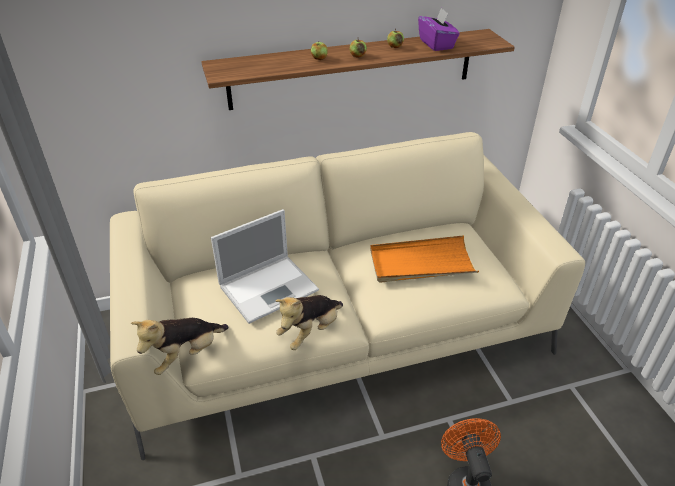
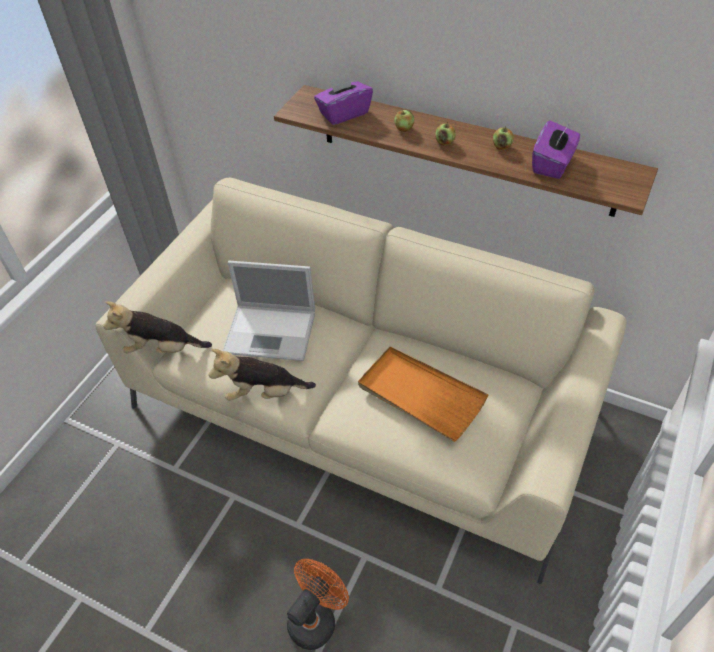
camera: 45 degrees right, 10 degrees up
(262, 65) = (344, 113): none -> purple tissue box

